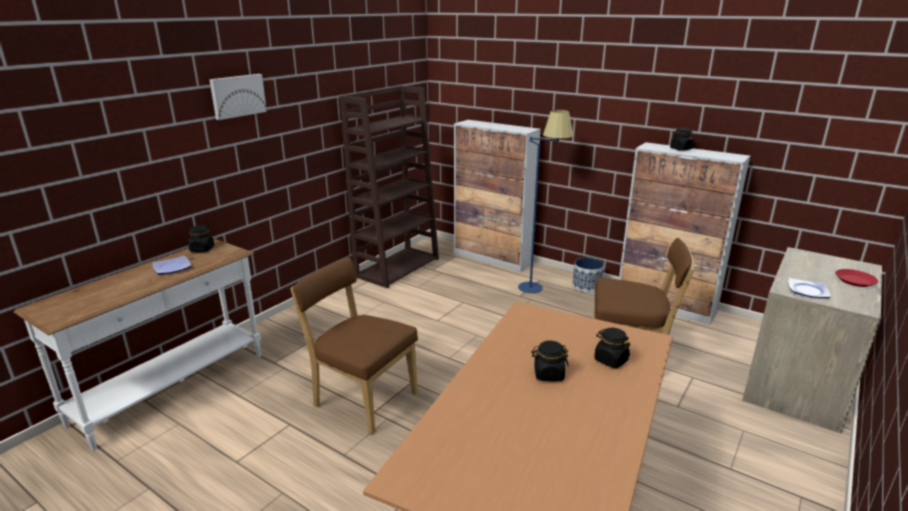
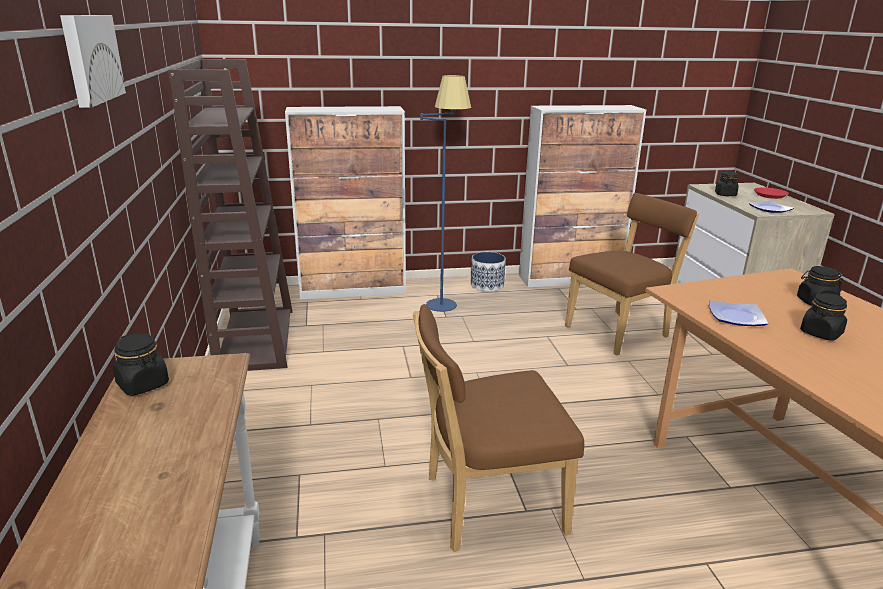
camera: 45 degrees left, 0 degrees up
(173, 268) = (162, 434): plate -> plate (737, 317)
(681, 149) = (575, 106): black jar -> black jar (725, 194)

